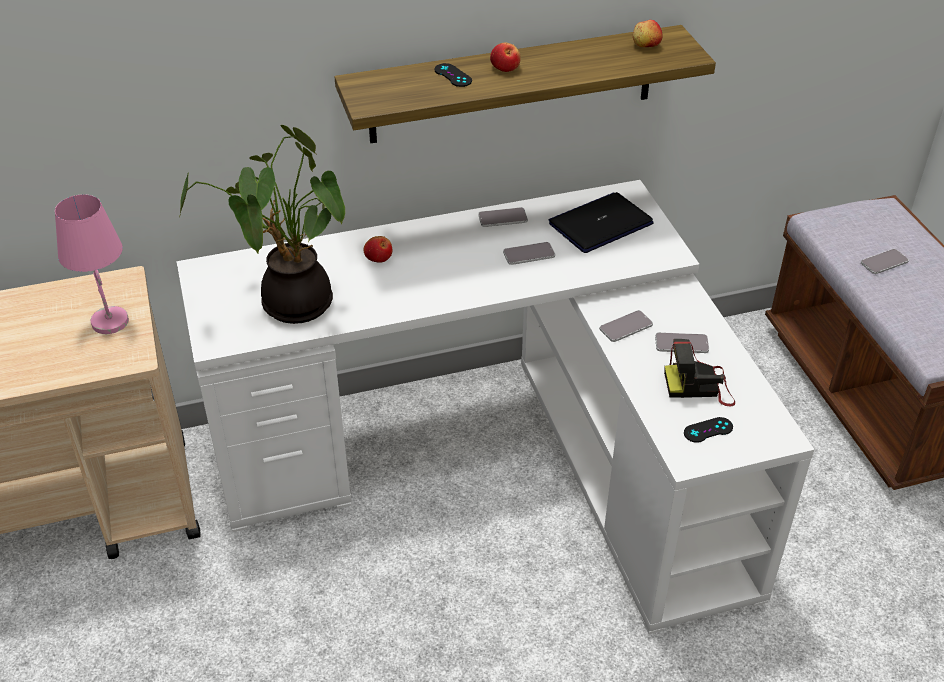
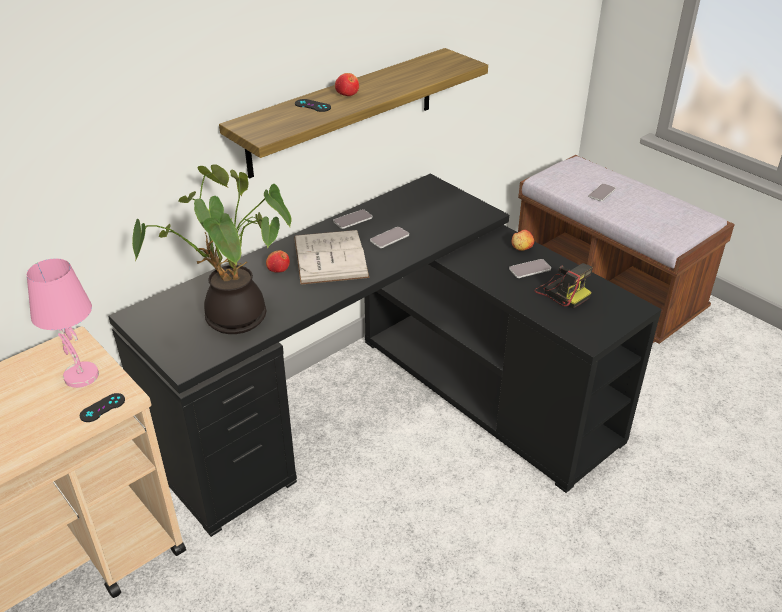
camera: 25 degrees left, 5 degrees down
(445, 259) = (330, 257): none -> white book
(504, 458) = (392, 409): white desk -> black desk
(600, 224) = (425, 207): laptop -> none
(626, 327) = (485, 269): phone -> none
(646, 45) = (433, 63): apple -> apple (521, 248)
(699, 386) = (561, 292): camera -> camera turned 105 degrees counterclockwise
(708, 430) = (588, 318): black game controller -> black game controller (102, 408)

